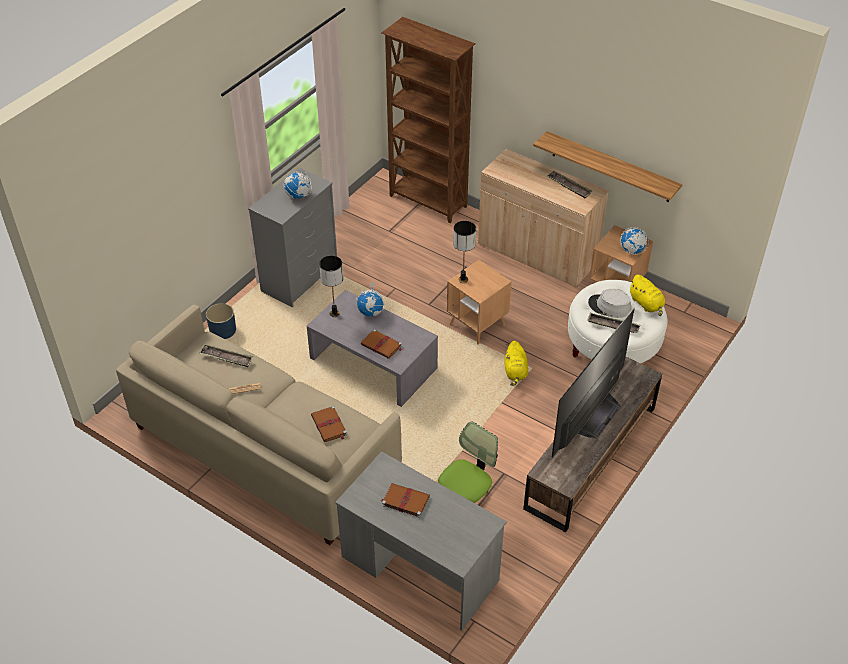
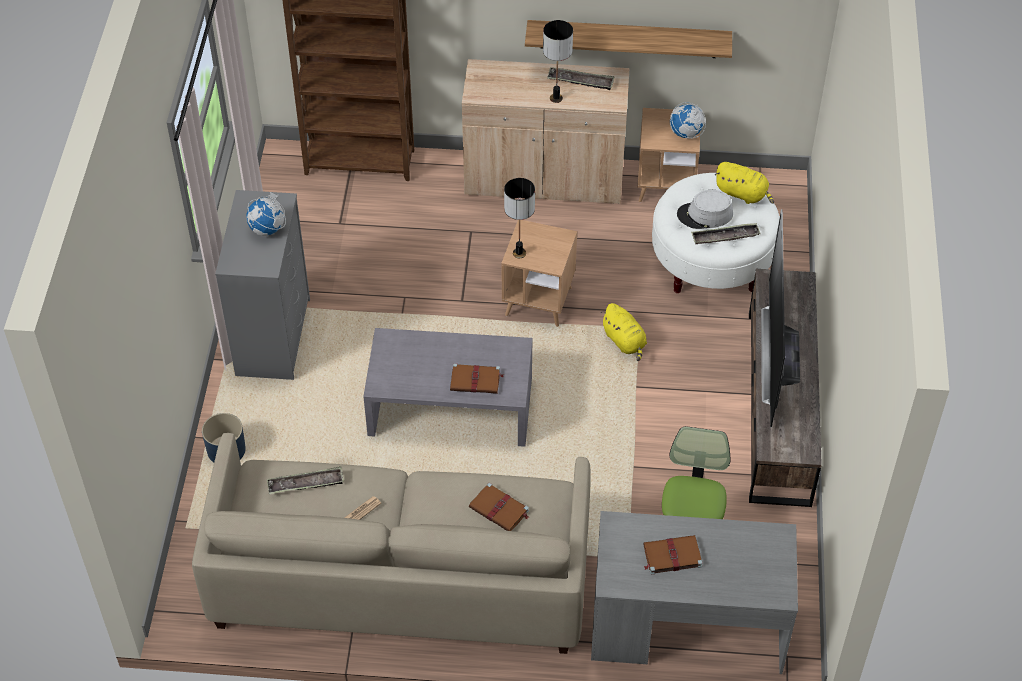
camera: 30 degrees left, 5 degrees up
(334, 314) = (387, 365): table lamp -> table lamp (556, 98)
(371, 312) = (430, 343): globe -> none

